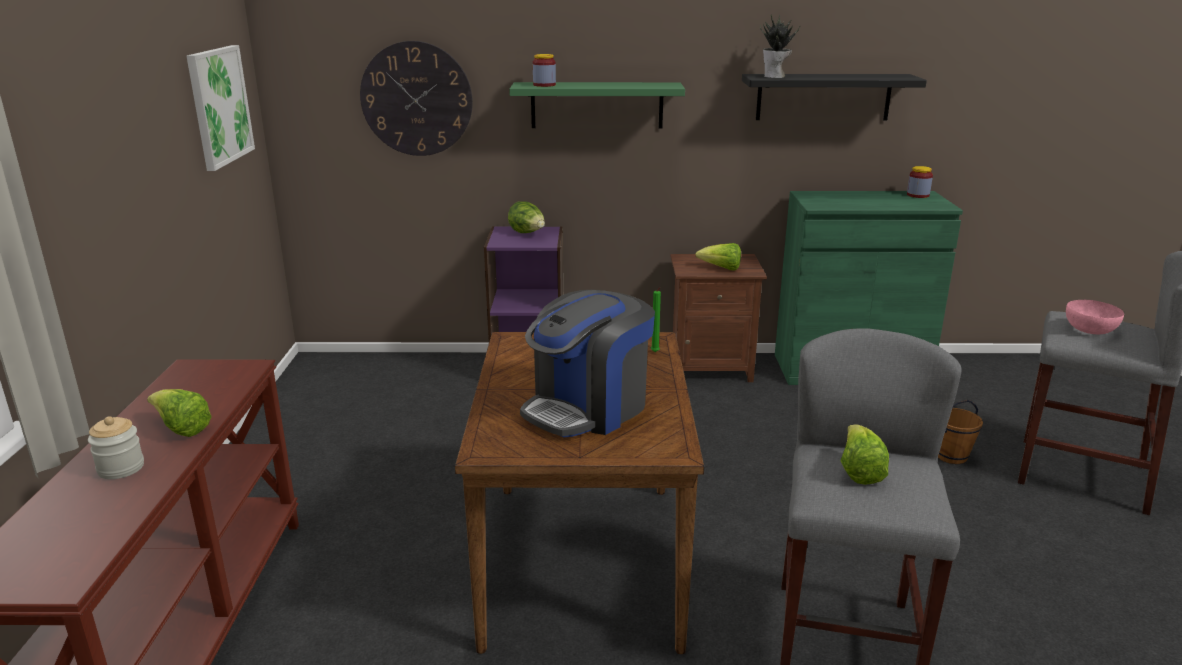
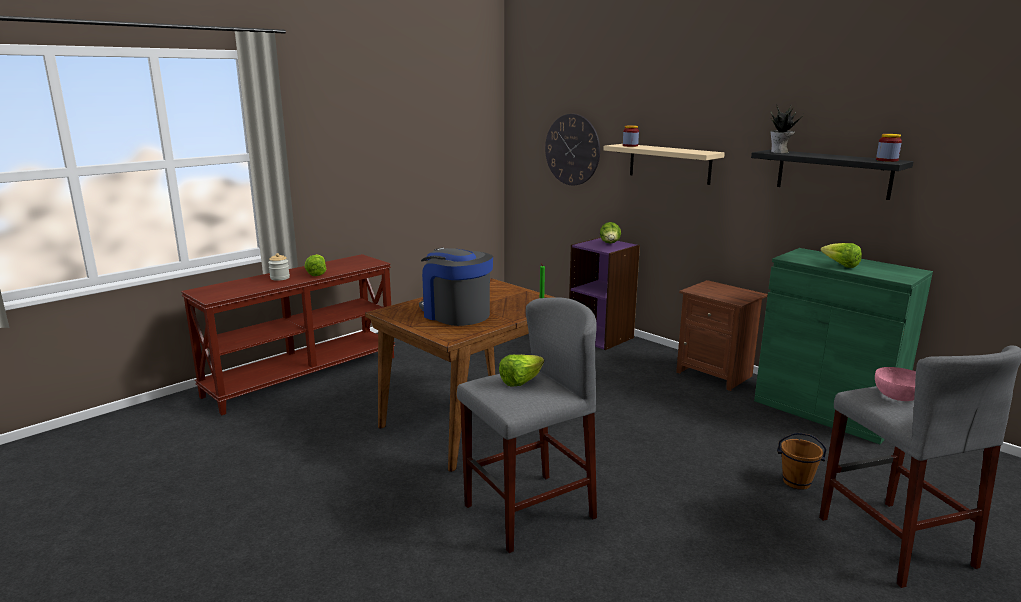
camera: 45 degrees right, 5 degrees down
(219, 106) = (460, 141): picture -> none
(588, 408) = (455, 314): coffee machine -> coffee machine turned 45 degrees clockwise
(597, 105) = (669, 163): green shelf -> beige shelf
(721, 269) = (720, 294): lettuce -> lettuce (840, 265)
(918, 195) = (903, 270): jar -> jar (886, 160)

